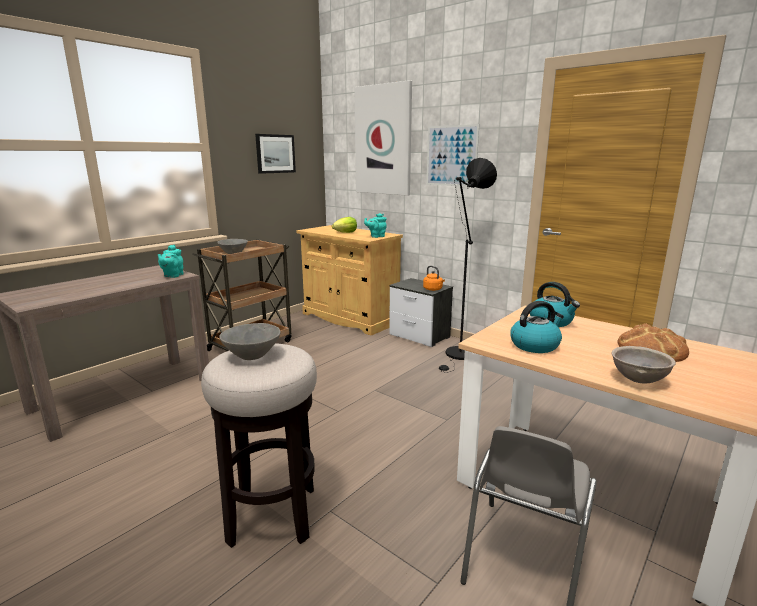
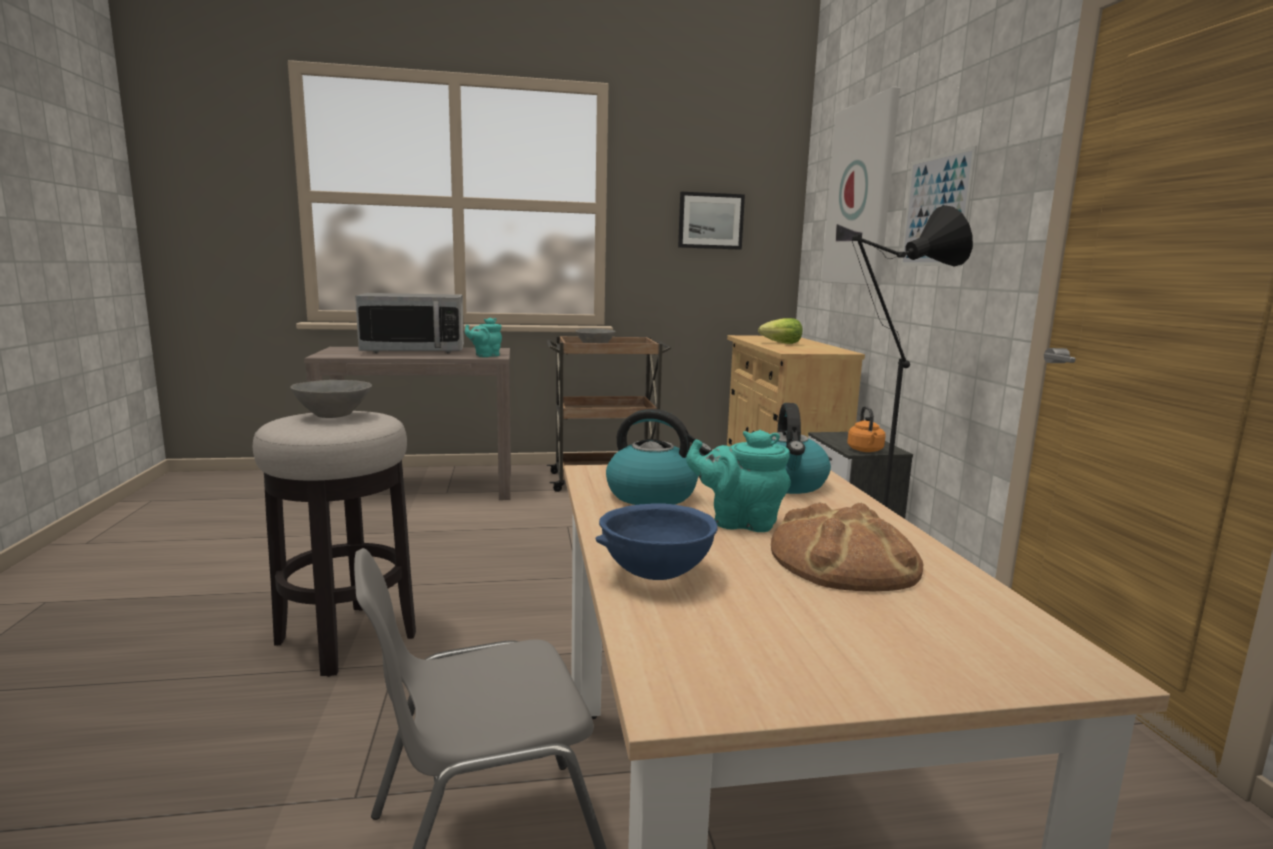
camera: 40 degrees right, 5 degrees down
(97, 282) = (414, 351): none -> microwave
(376, 236) = (812, 351): turquoise teapot -> turquoise teapot (739, 522)
(637, 380) = (654, 574): grey bowl -> blue bowl

